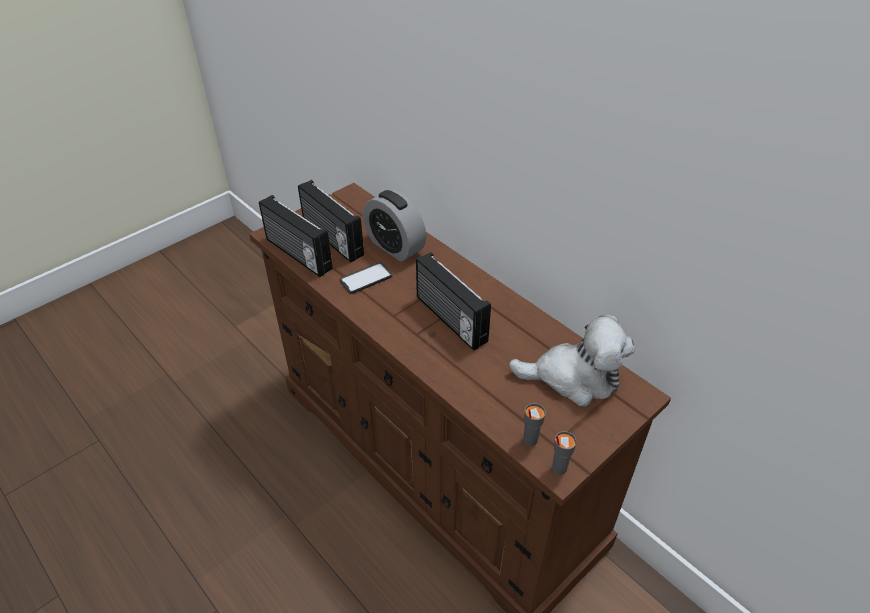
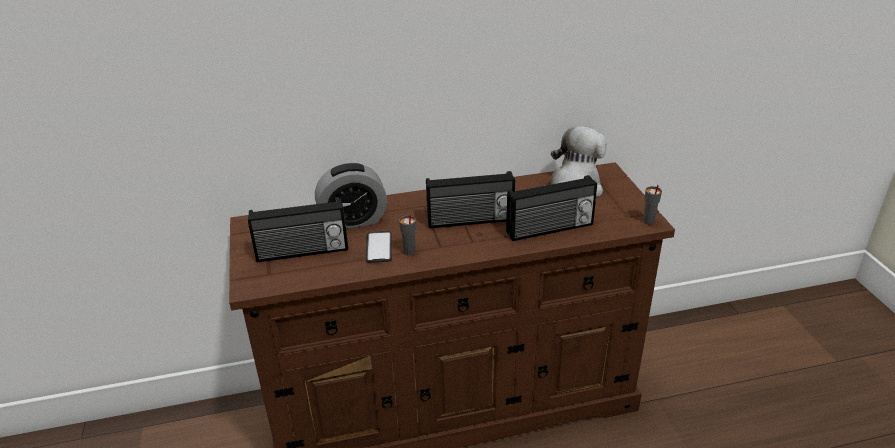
camera: 60 degrees left, 10 degrees down
(297, 254) = (301, 278): radio -> radio (550, 229)
(529, 440) = (617, 225): grey cup -> grey cup (409, 252)

